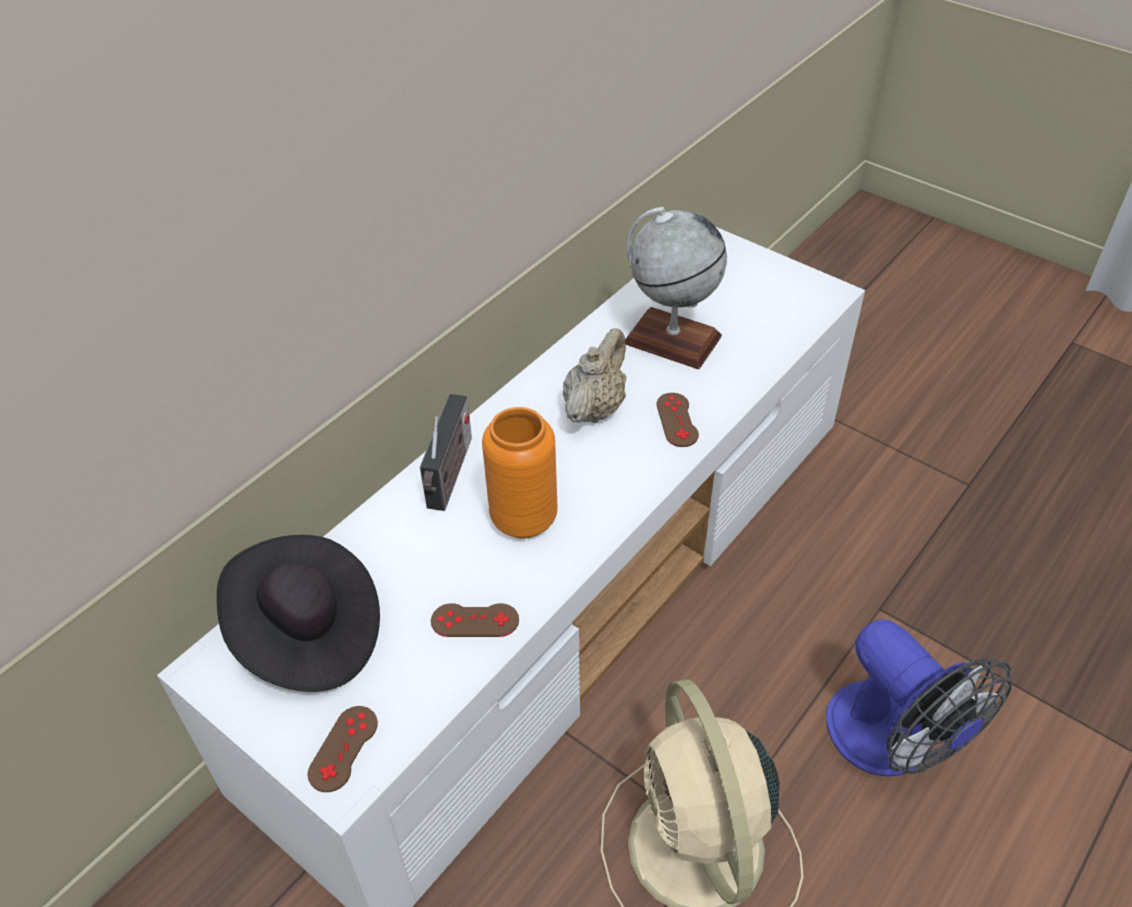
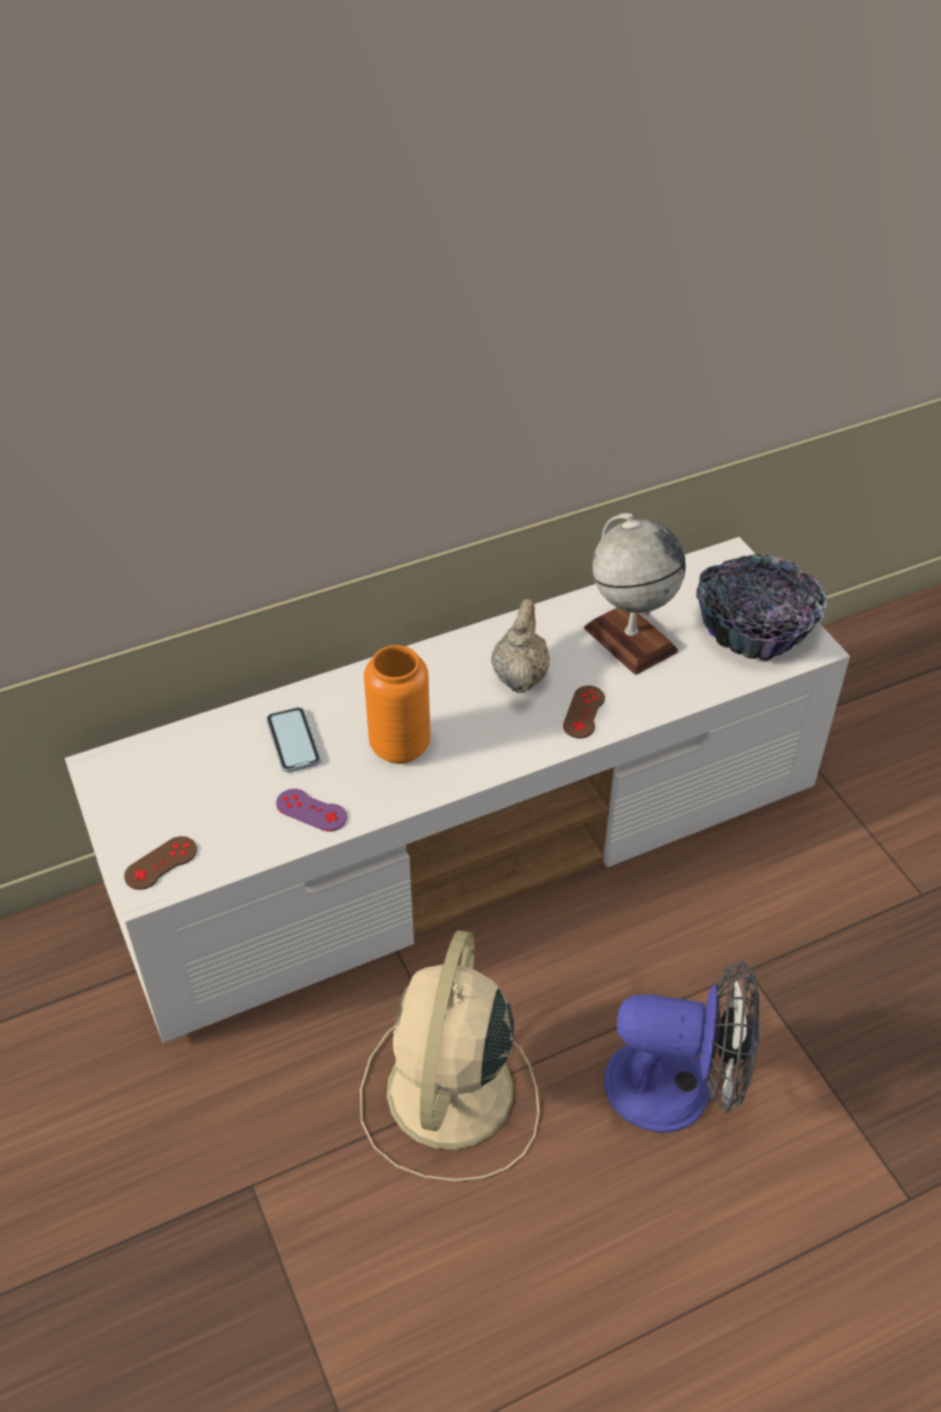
camera: 25 degrees right, 0 degrees up
(307, 635) = (183, 771): black hat -> none
(410, 556) = (293, 741): none -> phone
(450, 476) = (363, 690): radio -> none
(475, 620) = (311, 810): brown game controller -> purple game controller
(595, 407) = (520, 676): beige teapot -> beige teapot turned 45 degrees counterclockwise
(772, 292) = (756, 627): none -> bowl
(892, 744) = (678, 1088): fan -> fan turned 75 degrees counterclockwise

